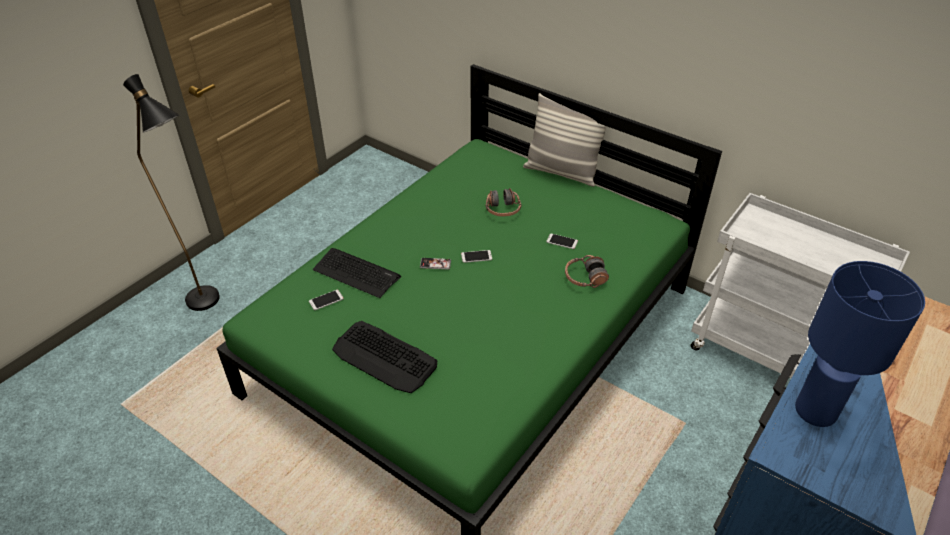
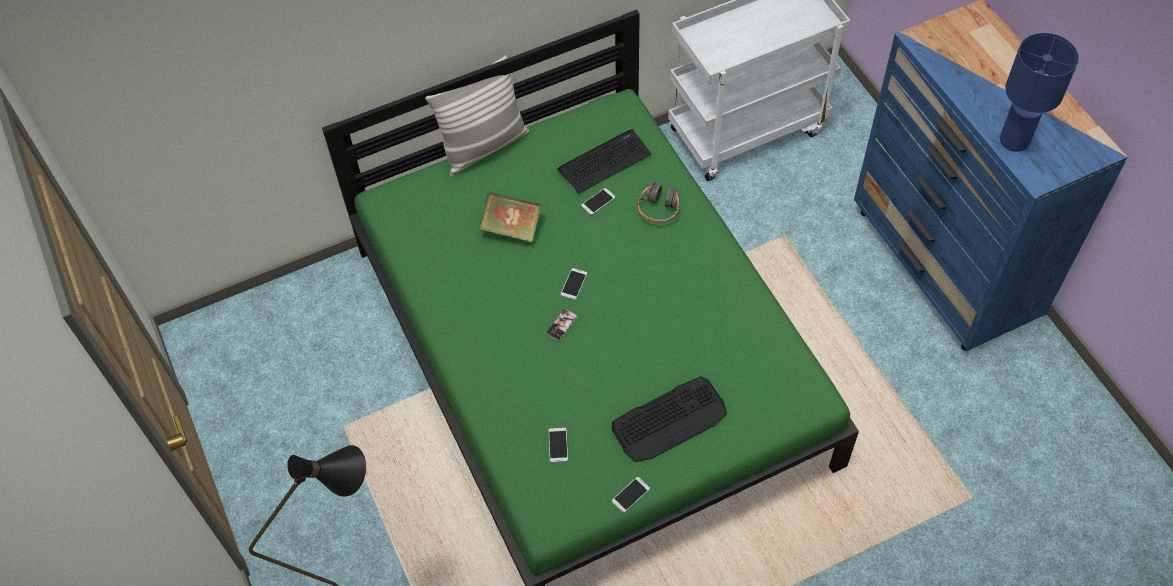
camera: 60 degrees left, 15 degrees up
(300, 359) = (630, 495): none -> phone
(356, 273) = (532, 402): keyboard -> keyboard (604, 161)
(502, 210) = (512, 228): headphones -> book

